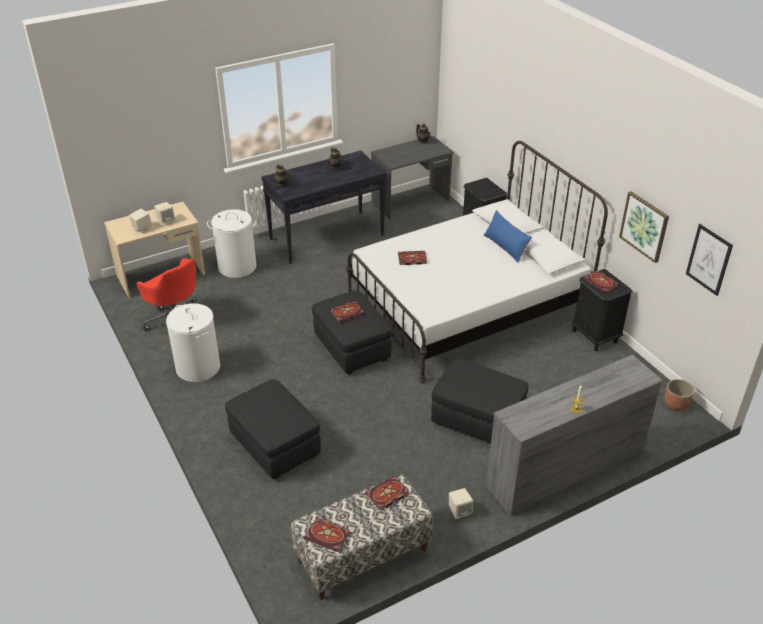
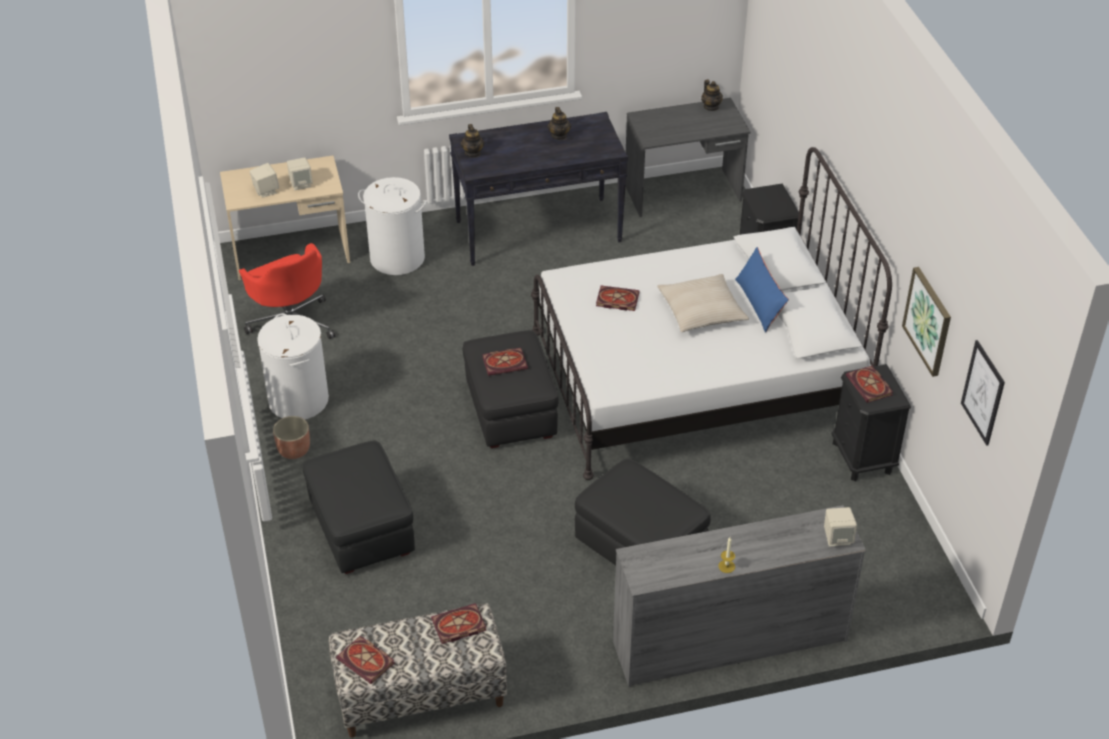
camera: 15 degrees right, 5 degrees up
(459, 511) = (565, 666): beige speaker -> beige speaker (837, 538)
(470, 257) = (701, 311): none -> beige pillow
(676, 404) = (931, 582): planter -> planter (294, 450)

